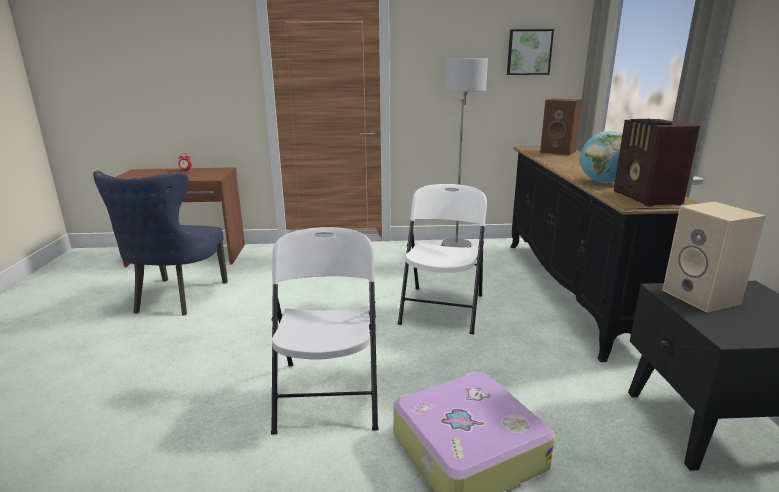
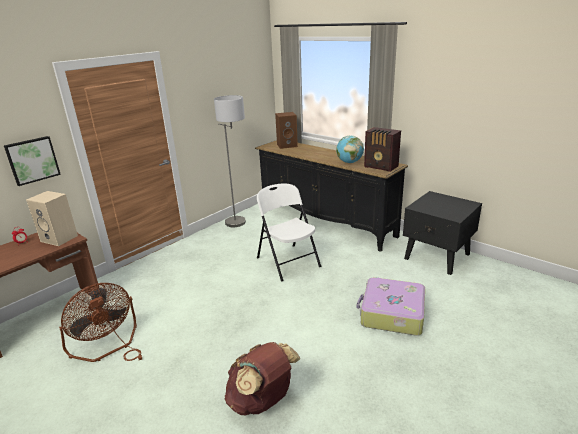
camera: 45 degrees left, 5 degrees up
(163, 425) = (262, 401): none -> brown backpack
(177, 298) = (111, 347): blue chair -> brown fan
(329, 394) = (310, 331): white chair -> none
(529, 52) = (246, 84): picture -> picture (32, 160)
(703, 297) = (429, 205): beige speaker -> beige speaker (60, 238)

